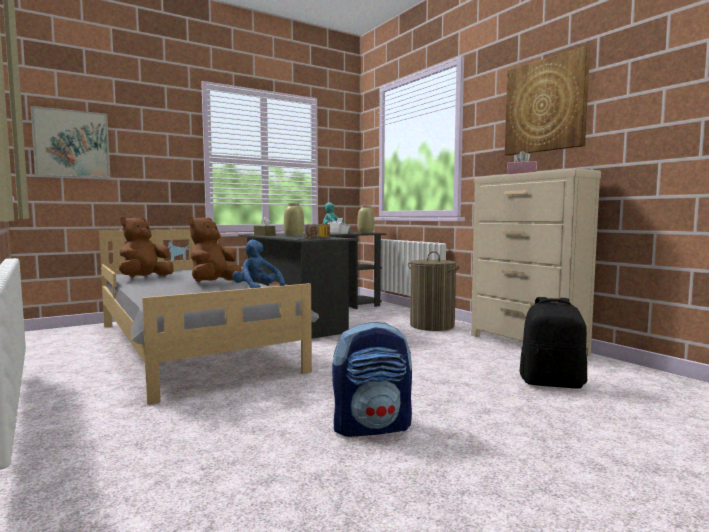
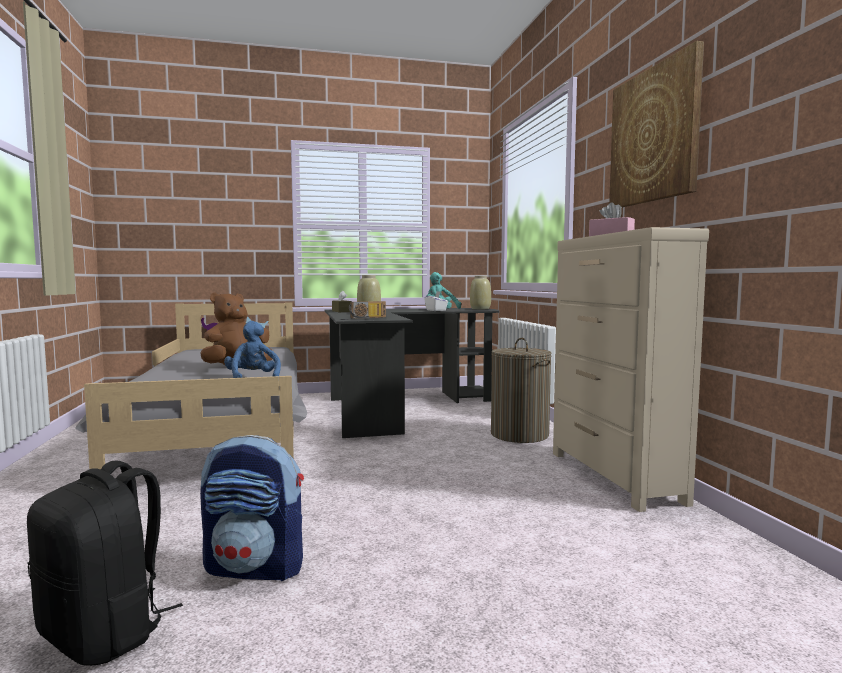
camera: 20 degrees right, 0 degrees up
(72, 143) = (156, 216): picture -> none
(145, 278) = (193, 356): brown plush toy -> none
(552, 383) = (572, 543): black backpack -> black backpack (105, 634)

